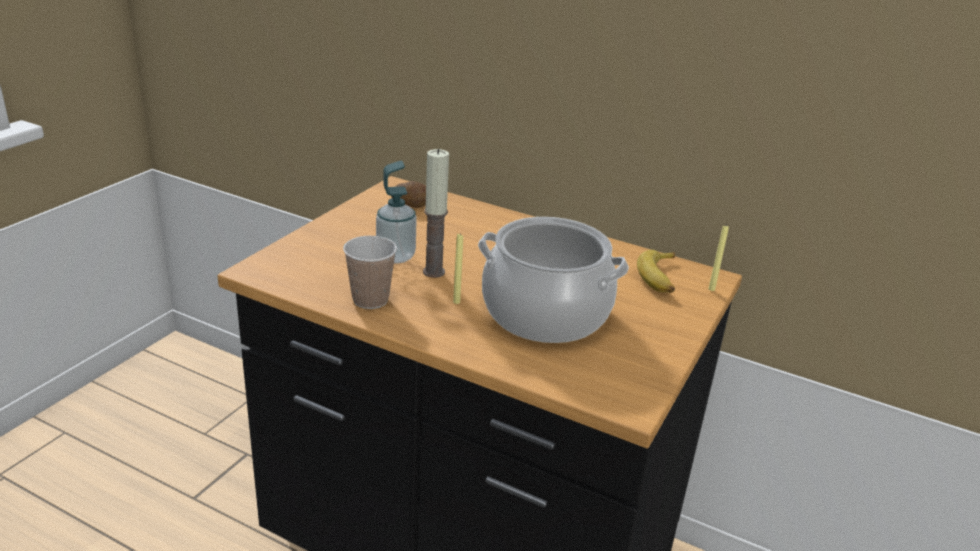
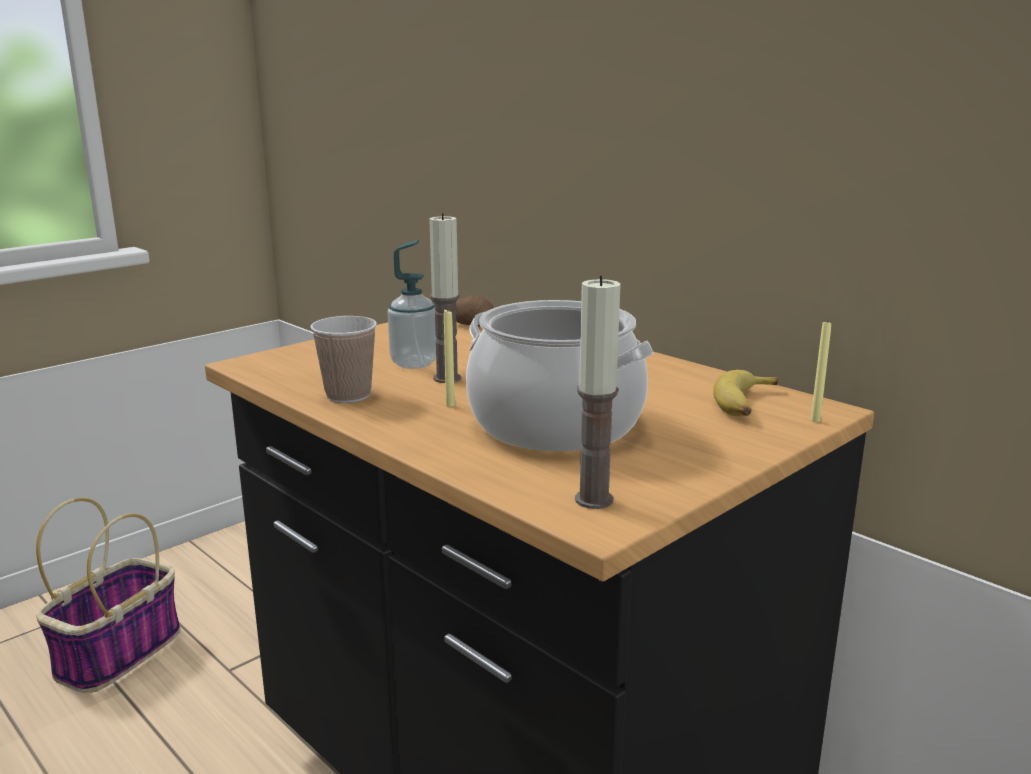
camera: 20 degrees right, 10 degrees down
(82, 499) = (119, 652): none -> basket
(615, 385) = (593, 500): none -> candle

